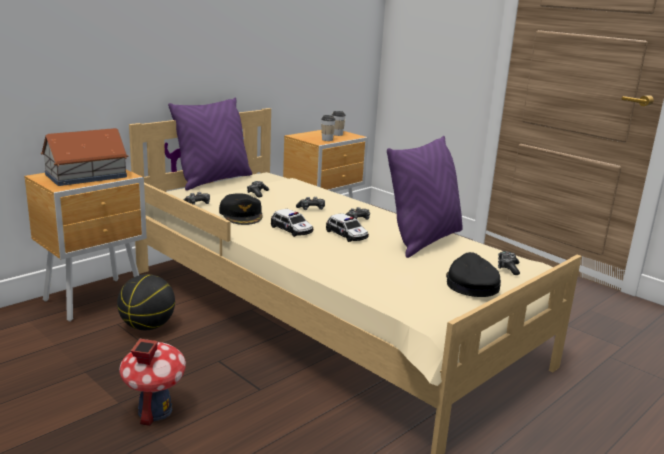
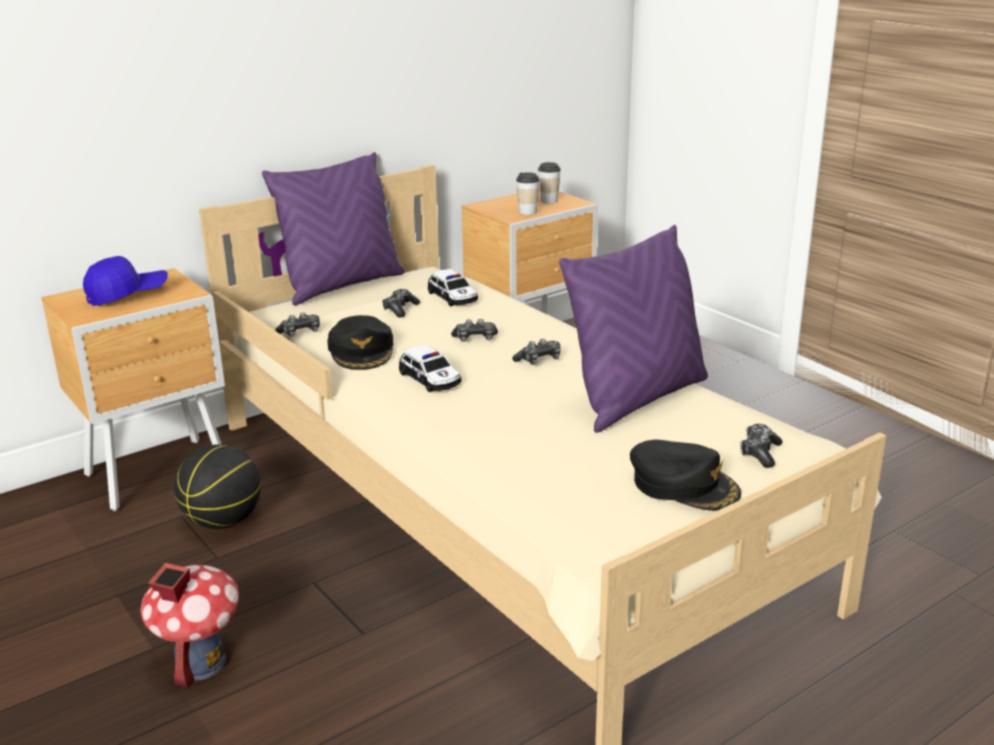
camera: 10 degrees right, 5 degrees up
(85, 176) = (127, 295): toy house -> blue cap
(347, 235) = (514, 388): toy car -> toy car (453, 297)
(471, 284) = (684, 485): black cap -> black cap turned 120 degrees clockwise

